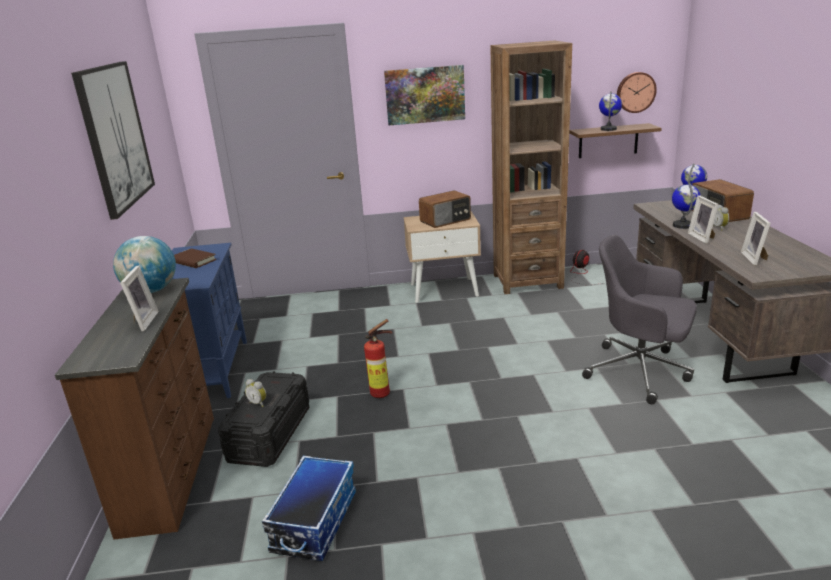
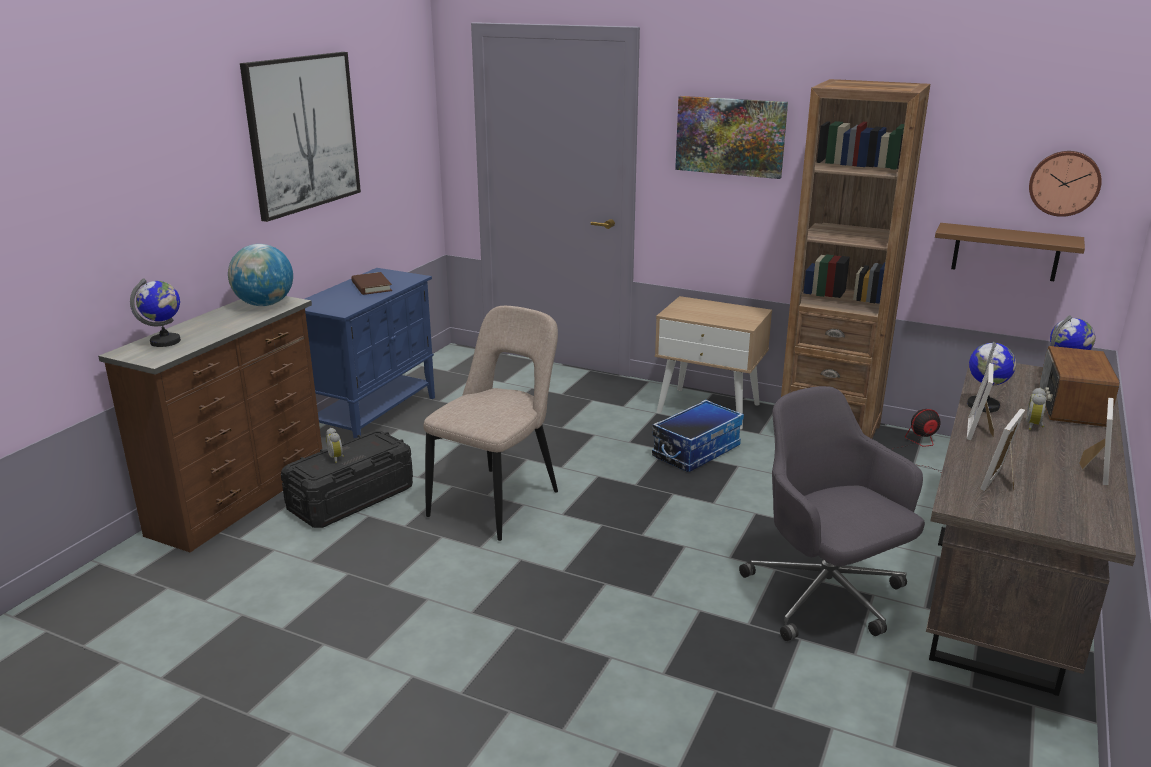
camera: 30 degrees right, 0 degrees up
(142, 322) = (215, 331): picture frame -> picture frame (1093, 470)
(314, 522) = (294, 596): storage box -> storage box (696, 451)
(383, 393) = (498, 501): fire extinguisher -> beige chair
(446, 220) = (721, 314): radio -> none
(608, 129) = (997, 233): globe -> globe (166, 341)

